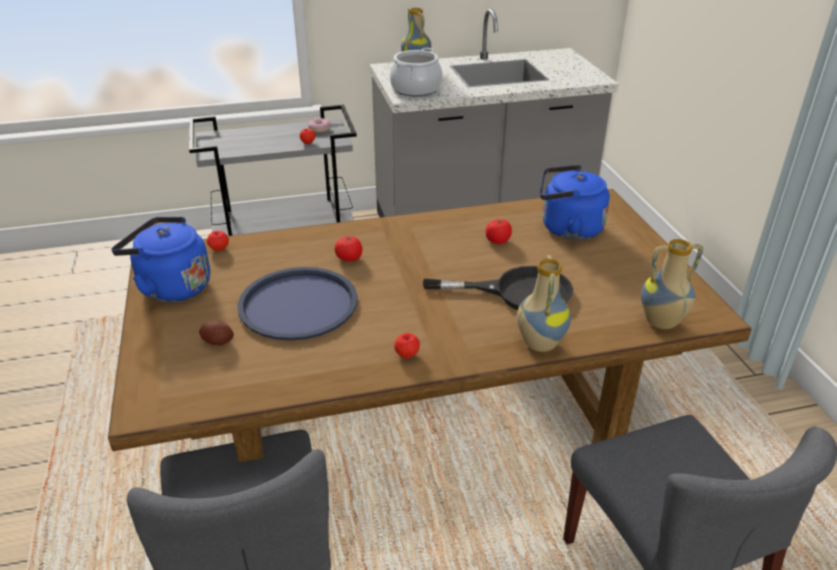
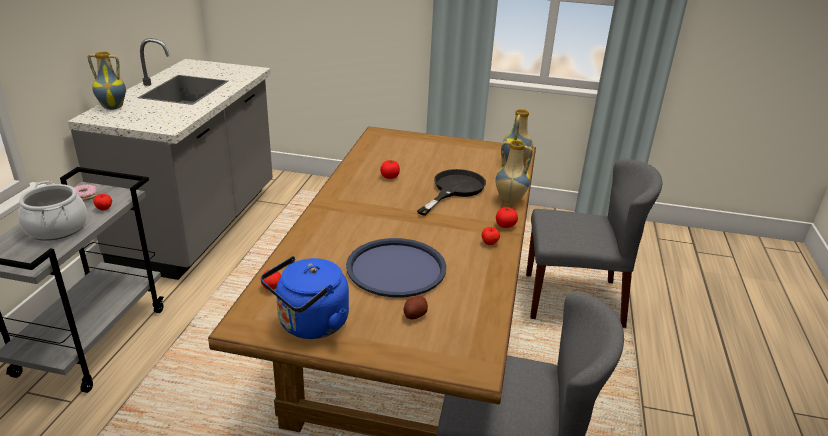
camera: 65 degrees left, 5 degrees down
(349, 258) = (354, 233): tomato -> tomato (505, 225)
(416, 89) = (162, 120): cooking pot -> cooking pot (57, 228)
(567, 229) = (400, 153): blue kettle -> none

